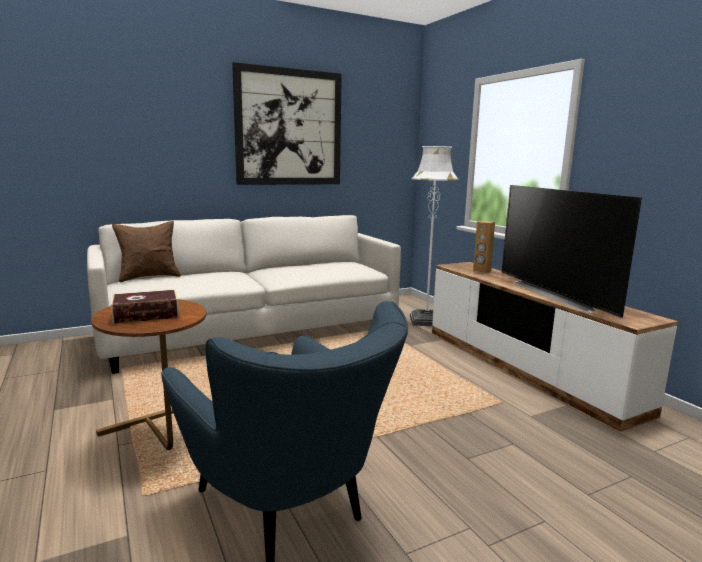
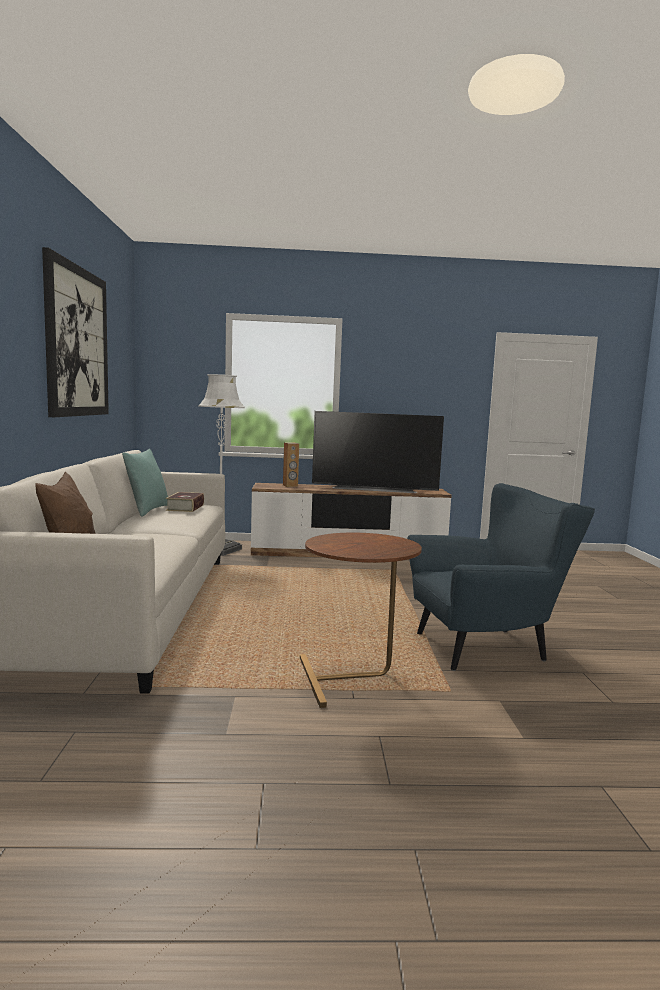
camera: 65 degrees left, 5 degrees down
(146, 314) = (366, 545): book -> book (185, 507)
(310, 264) = (147, 510): none -> turquoise pillow

